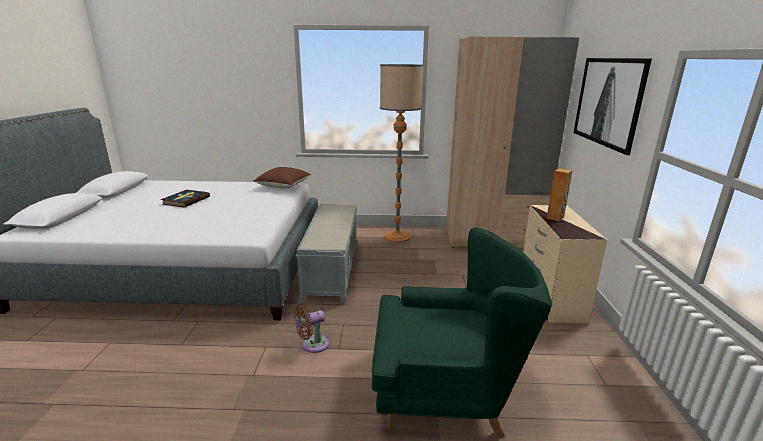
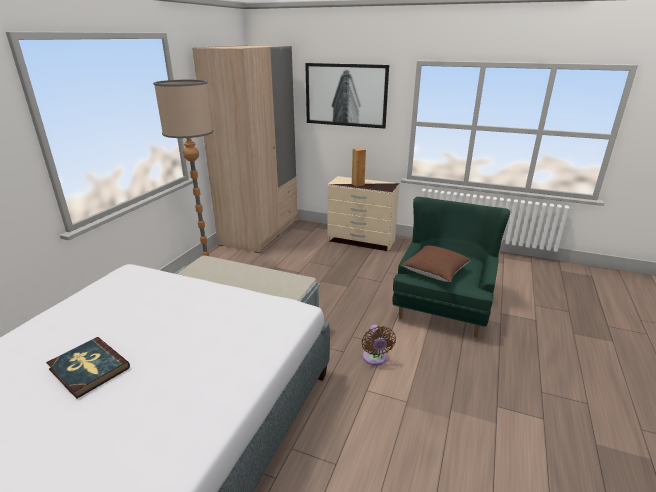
camera: 70 degrees left, 5 degrees up
(283, 186) = (126, 278): brown pillow -> brown pillow (435, 272)

